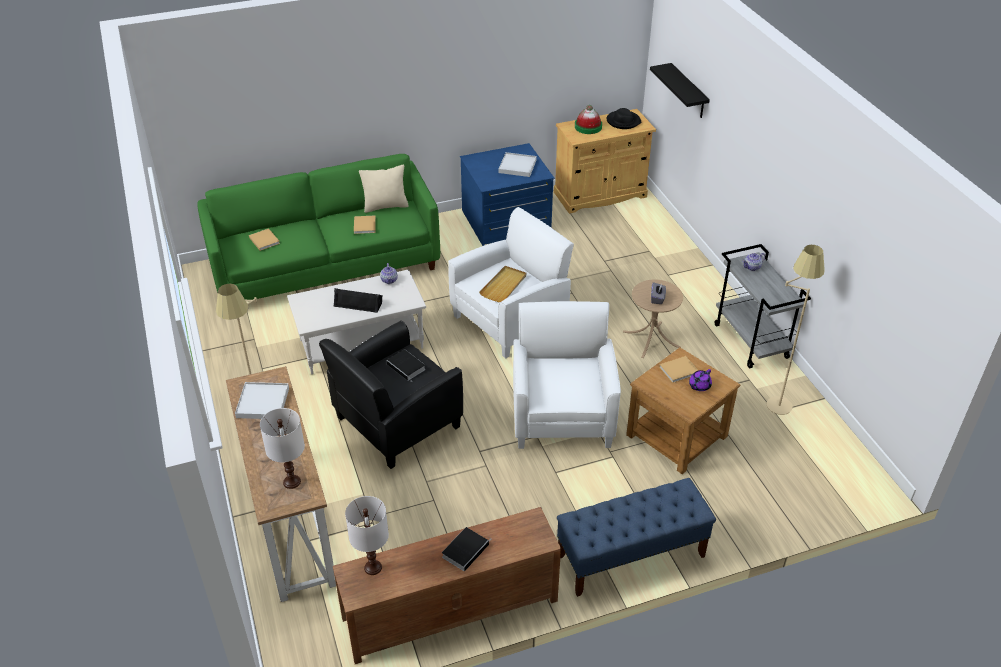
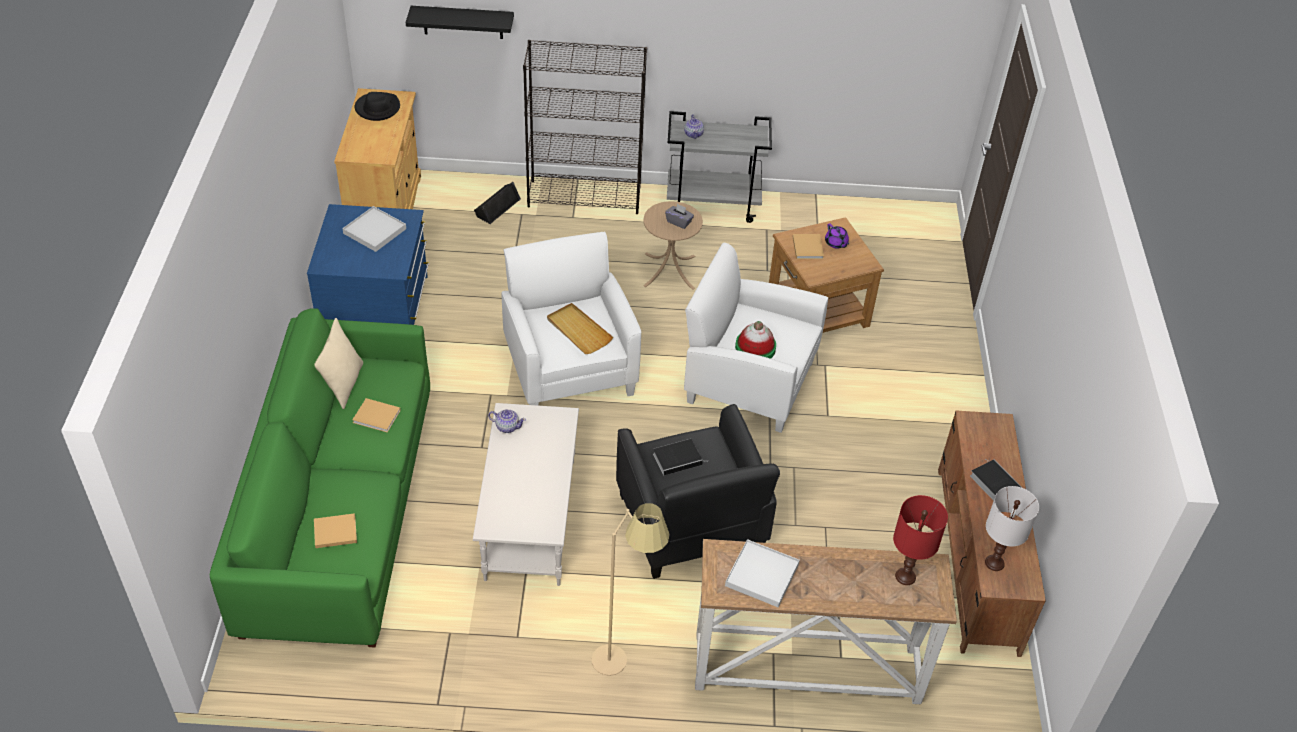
camera: 70 degrees left, 5 degrees up
(292, 482) = (906, 576): white table lamp -> red table lamp
(358, 303) = (535, 469): black speaker -> black speaker (497, 207)
(588, 127) = (366, 138): hat -> hat (755, 348)
(630, 556) = (956, 401): blue bench -> none
(696, 274) = (585, 197): none -> black bookcase
(777, 397) = (799, 221): beige floor lamp -> none

